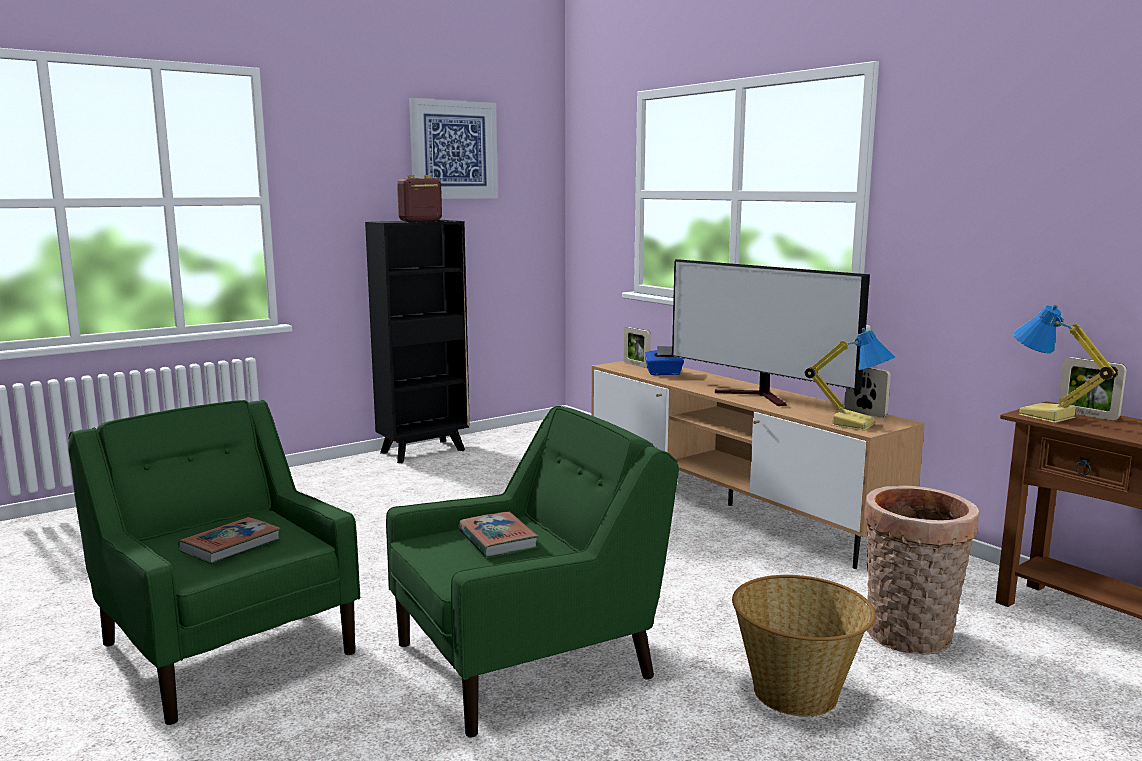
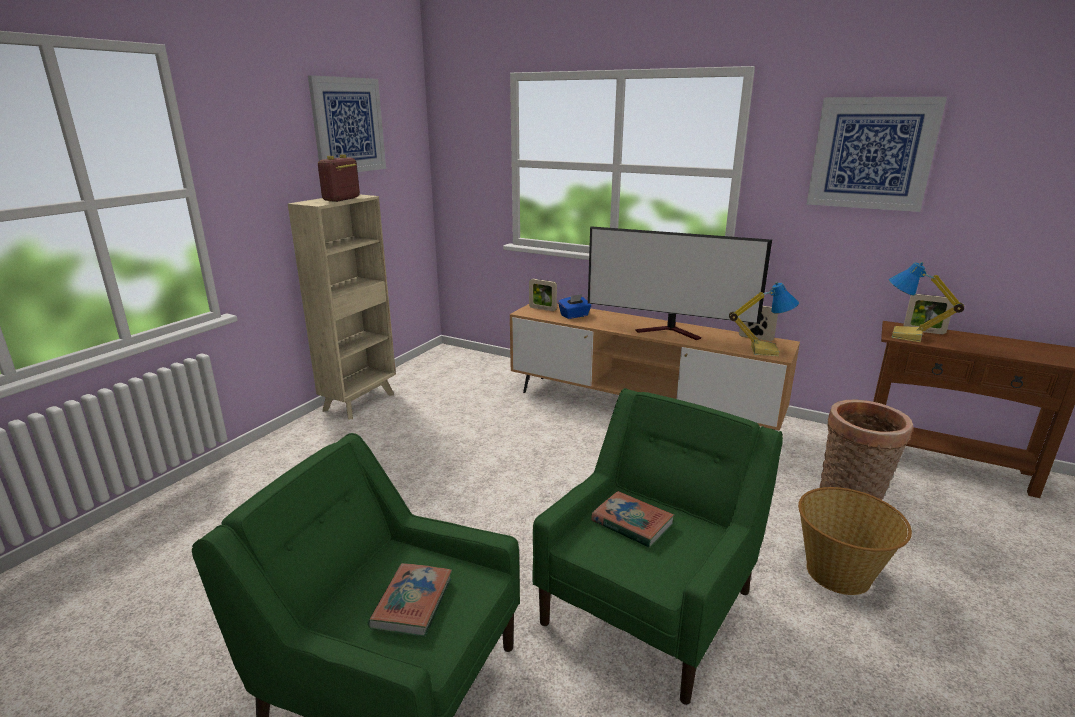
camera: 25 degrees left, 10 degrees up
(424, 451) = (360, 401): black bookcase -> beige bookcase
(1018, 163) = (871, 154): none -> picture

